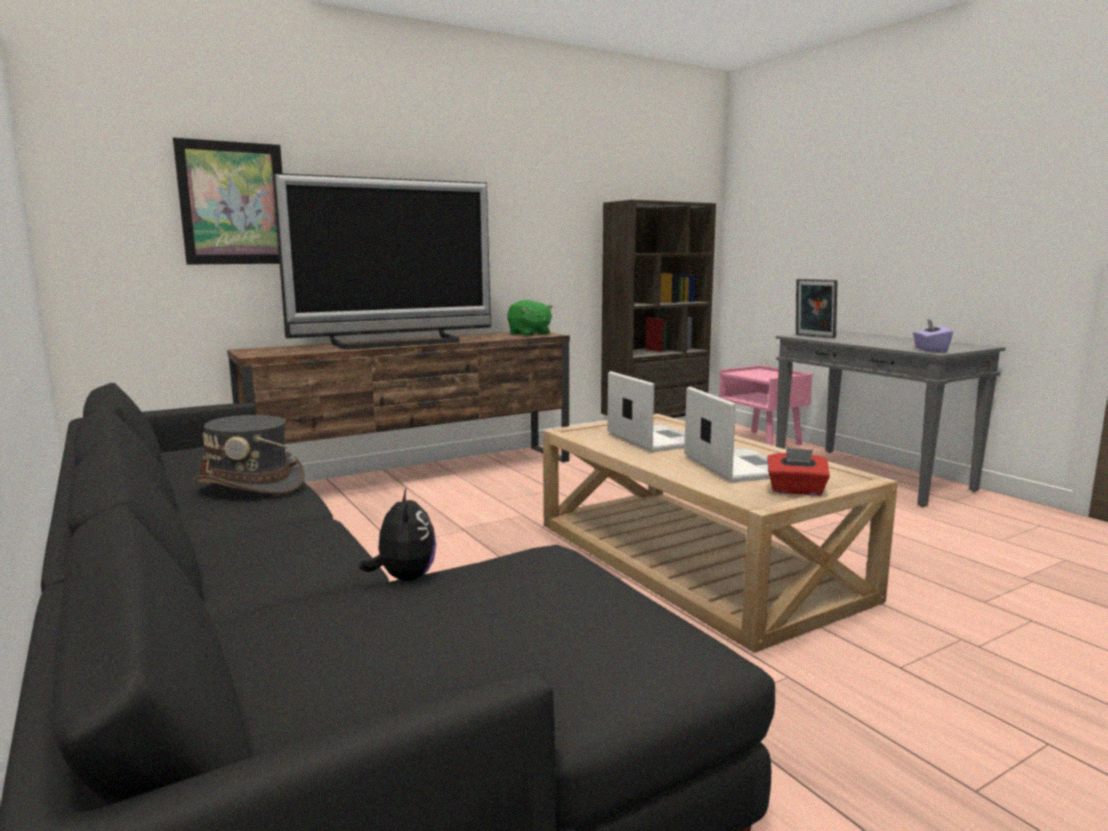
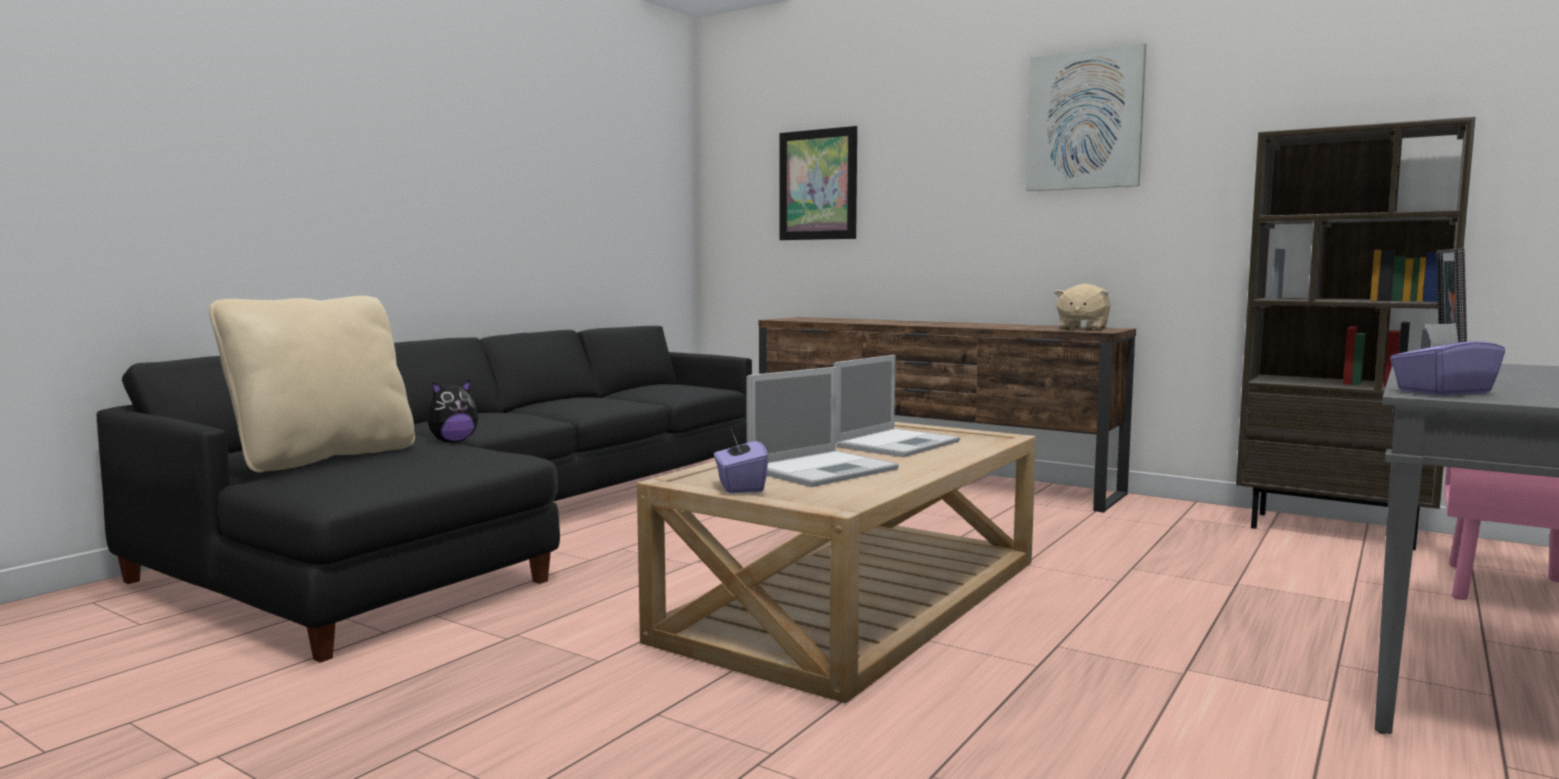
camera: 65 degrees right, 5 degrees down
(251, 485) = (601, 399): grey hat -> none
(398, 343) = (914, 323): television -> none
(481, 654) = (323, 457): none -> beige pillow
(491, 172) = (1084, 120): none -> picture
(529, 334) = (1082, 329): green plush toy -> beige plush toy
(796, 490) = (740, 487): red tissue box -> purple tissue box

